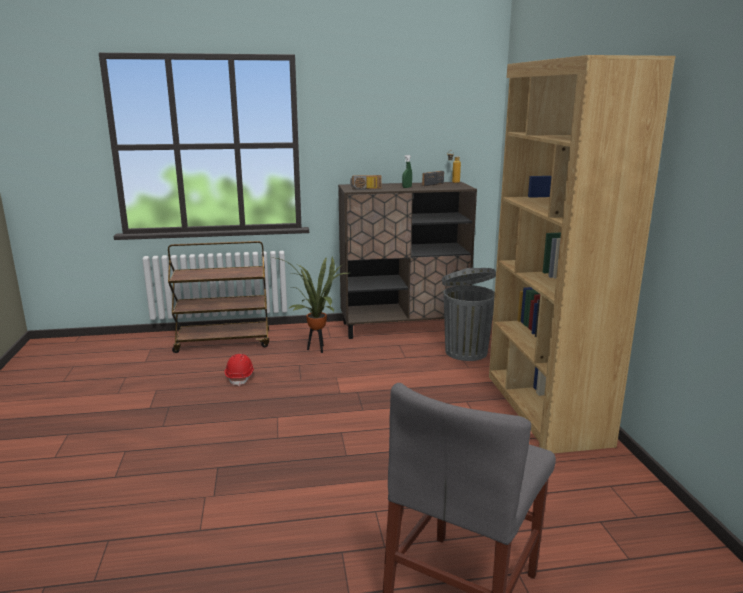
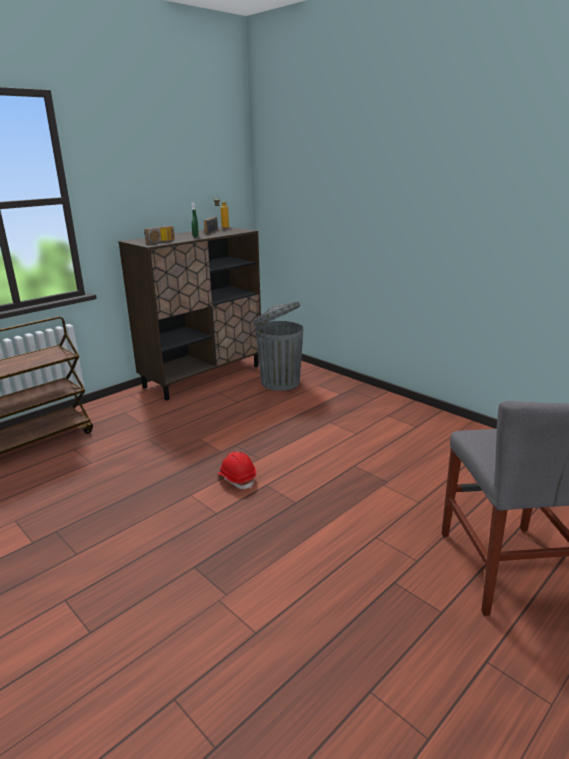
camera: 35 degrees left, 5 degrees up
(240, 377) = (101, 471): red hard hat -> red hard hat (237, 478)
(316, 349) = (146, 419): potted plant -> none
(544, 409) = (387, 408): brown bookcase -> none

